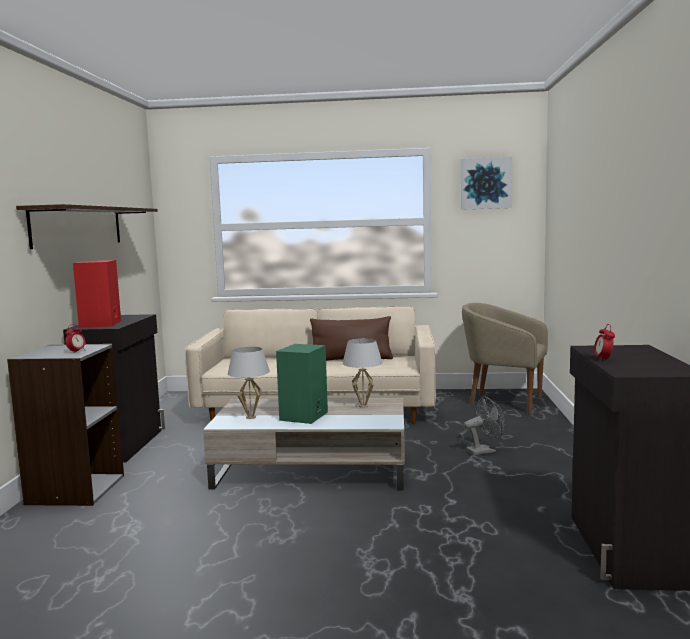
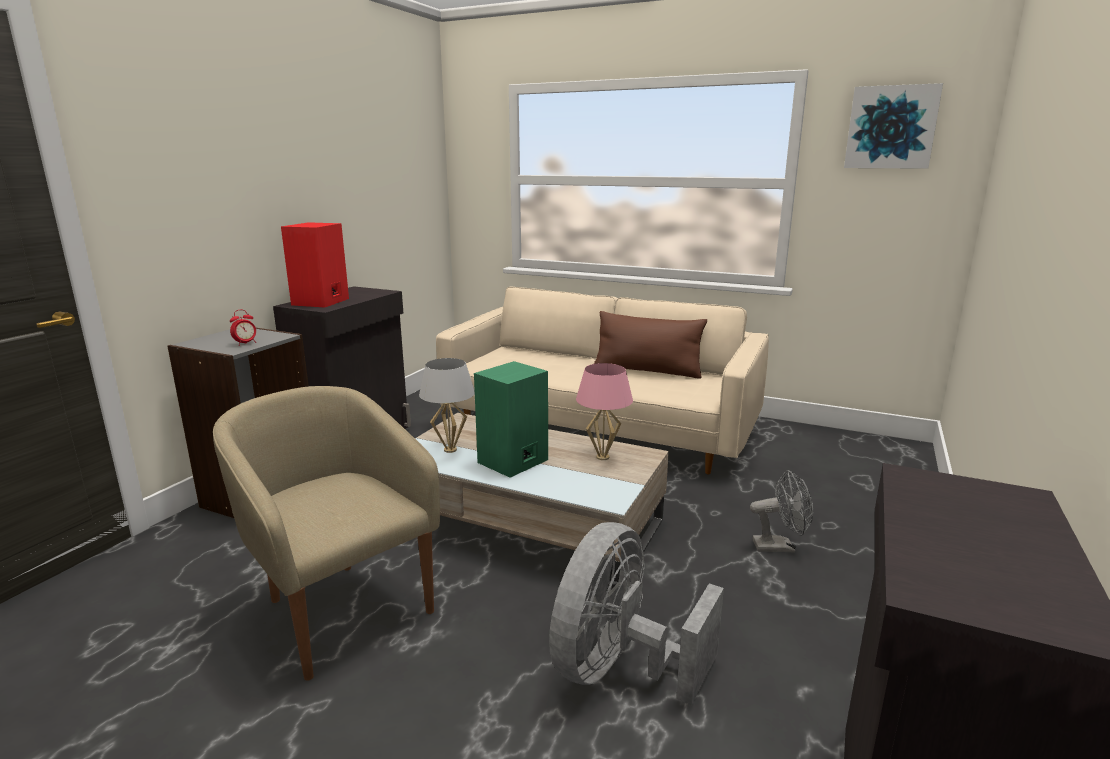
camera: 20 degrees right, 10 degrees up
(78, 226) = (306, 178): shelf -> none
(363, 406) = (603, 457): white table lamp -> pink table lamp
(431, 521) = (619, 669): none -> grey fan
(504, 401) = (860, 458): beige armchair -> beige armchair (340, 609)
(603, 359) = (912, 527): alarm clock -> none

